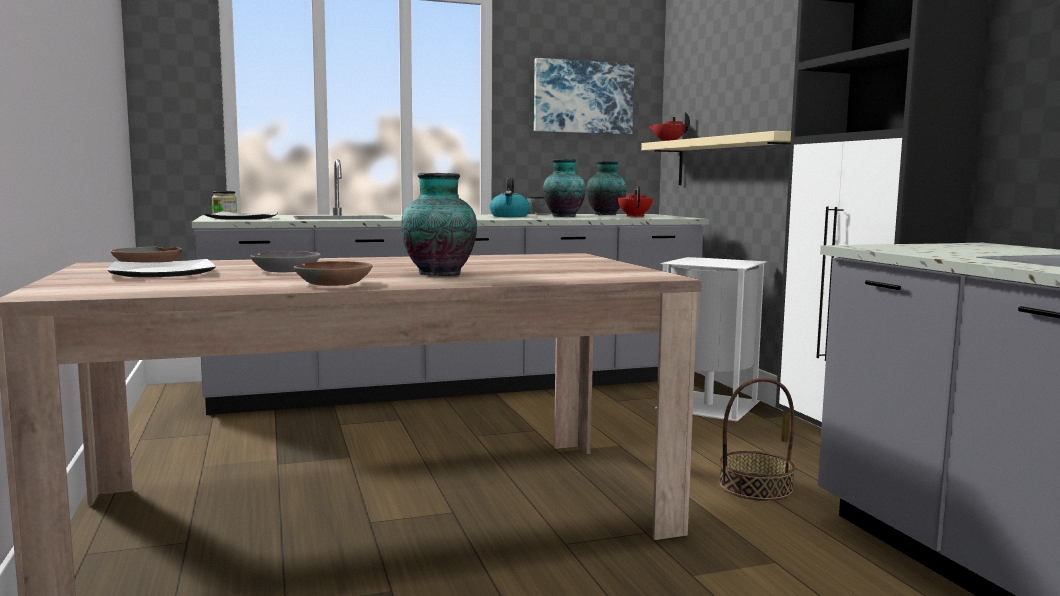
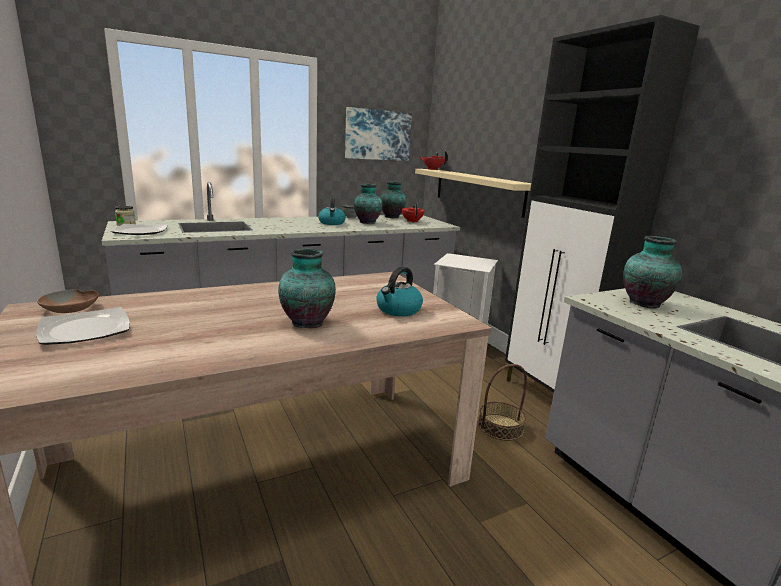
camera: 10 degrees left, 10 degrees up
(287, 270) = (188, 318): grey bowl -> none
(335, 283) = (232, 348): brown bowl -> none
(572, 270) = (398, 310): none -> kettle
(946, 248) = (644, 303): none -> vase

